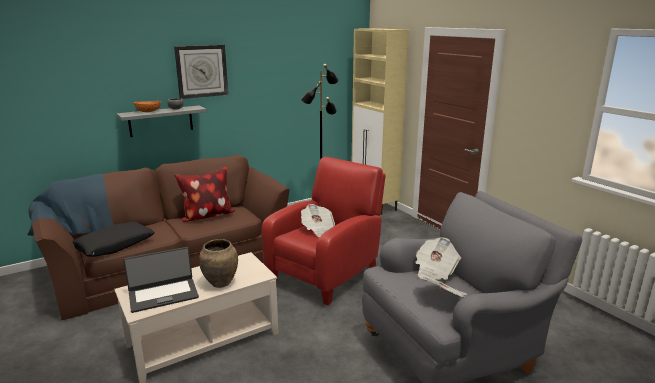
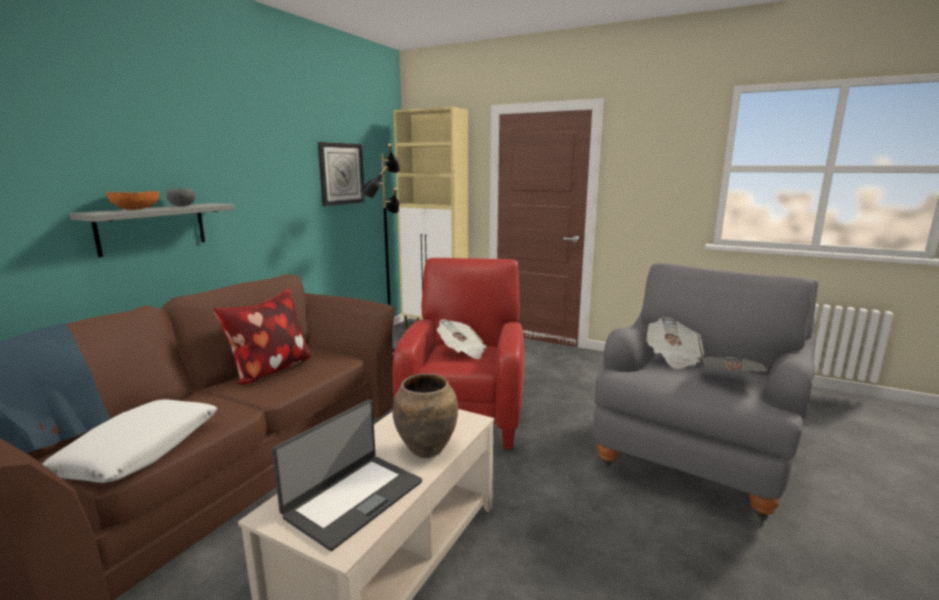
camera: 30 degrees left, 5 degrees down
(114, 246) = (140, 451): black pillow -> white pillow
(201, 71) = (213, 148): wall clock -> wall clock (341, 174)

